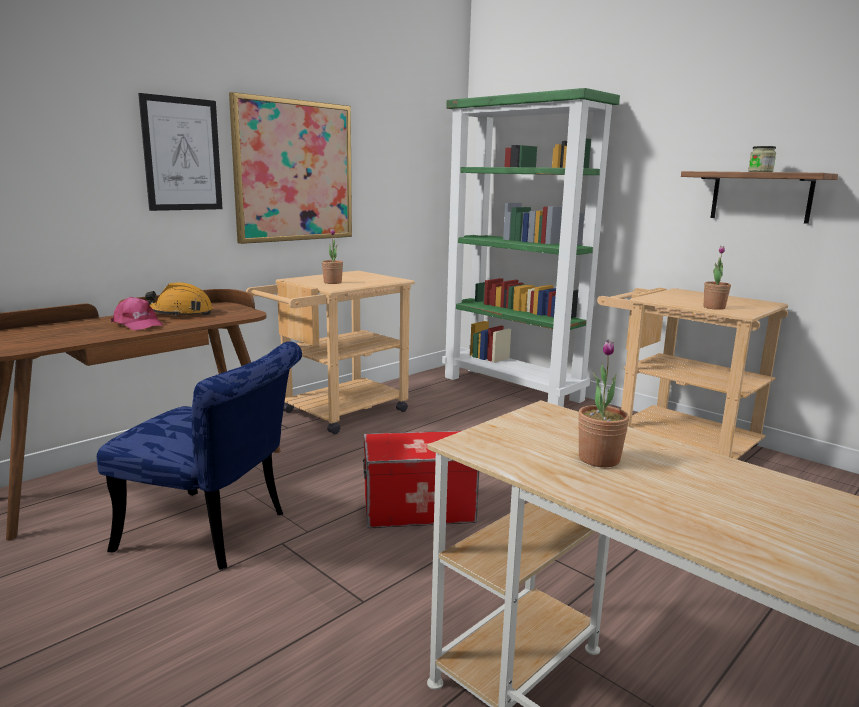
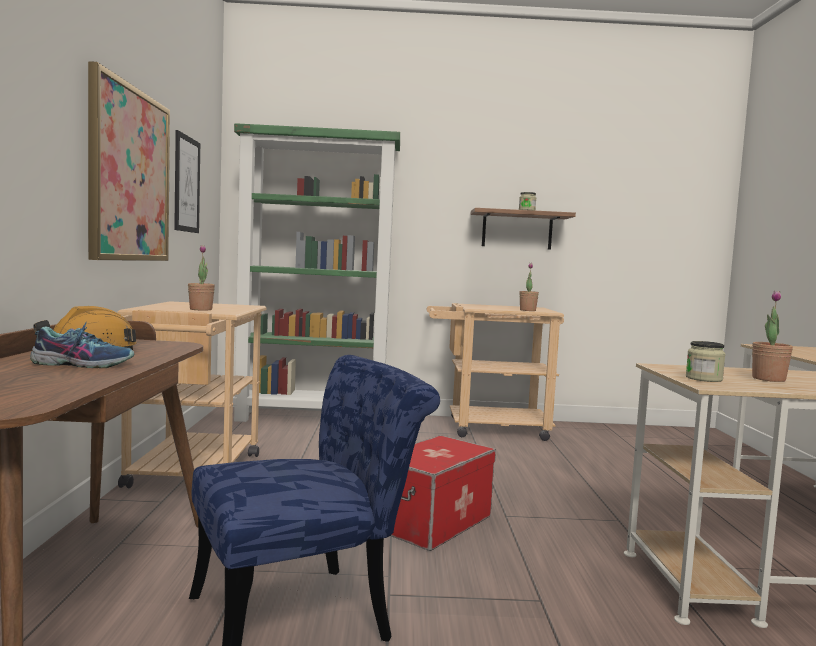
camera: 45 degrees left, 10 degrees down
(138, 324) = (83, 364): pink cap -> shoe
(182, 154) = (49, 129): picture -> picture (186, 184)
(506, 436) = (704, 379): none -> jar

